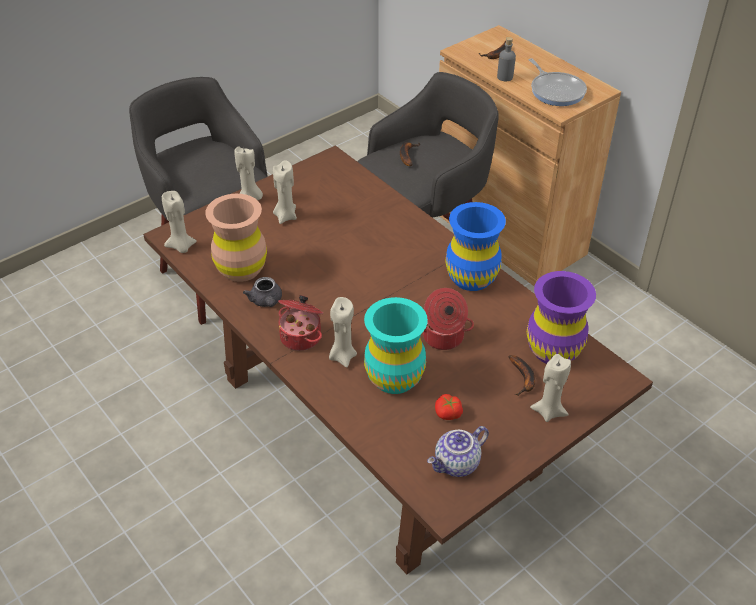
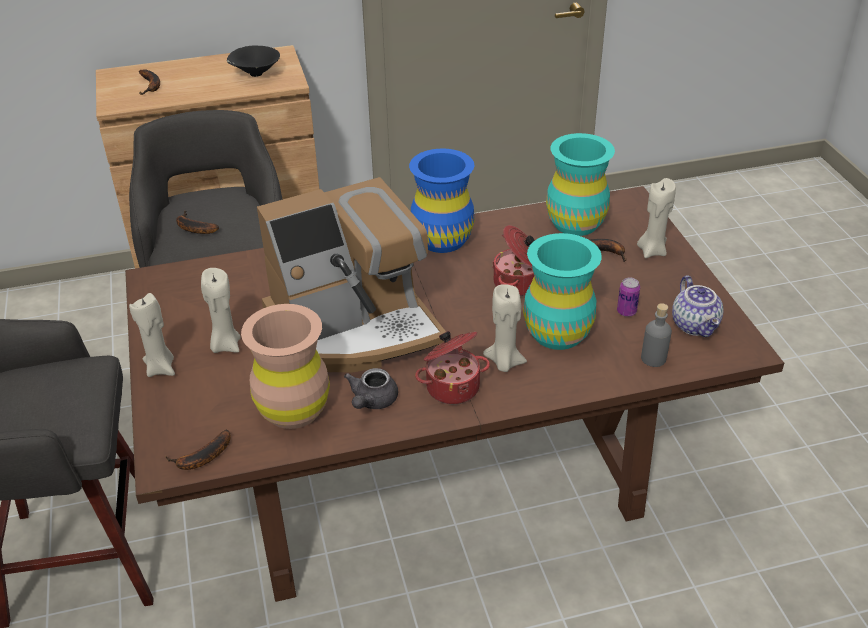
camera: 65 degrees left, 5 degrees down
(181, 247) = (201, 458): beige candle -> banana
(266, 302) = (372, 401): grey teapot -> grey teapot turned 105 degrees clockwise
(335, 268) = (355, 329): none -> coffee machine
(448, 413) = (626, 312): tomato -> can
(505, 77) = (197, 93): grey bottle -> grey bottle (653, 358)
(553, 350) = (575, 223): purple vase -> turquoise vase
(556, 91) = (255, 74): frying pan -> black bowl

